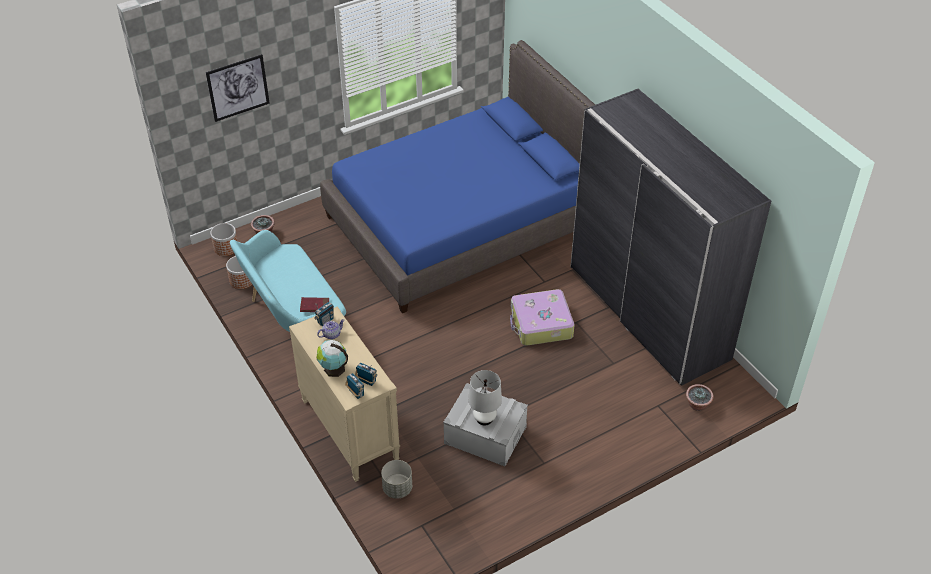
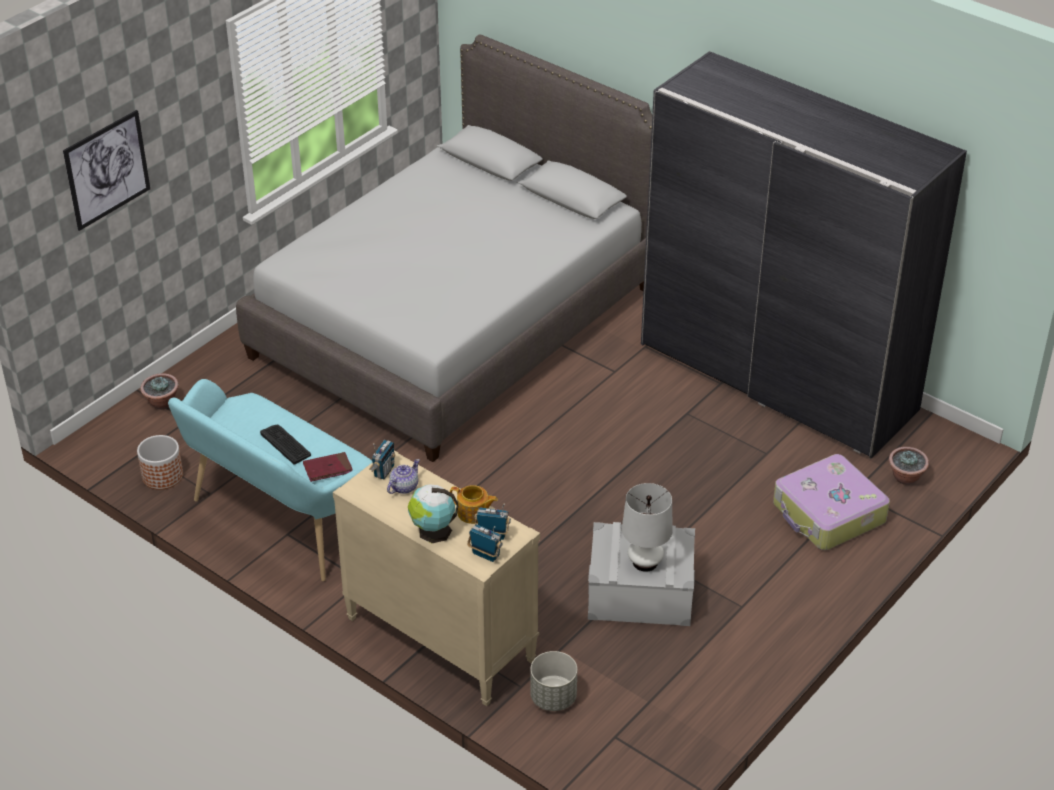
camera: 20 degrees left, 5 degrees down
(226, 247) = (112, 436): planter -> none
(298, 283) = (285, 444): none -> keyboard
(363, 363) = (473, 513): none -> teapot
(462, 223) = (455, 321): blue bed -> grey bed
(541, 324) = (640, 428): suitcase -> suitcase (828, 514)

